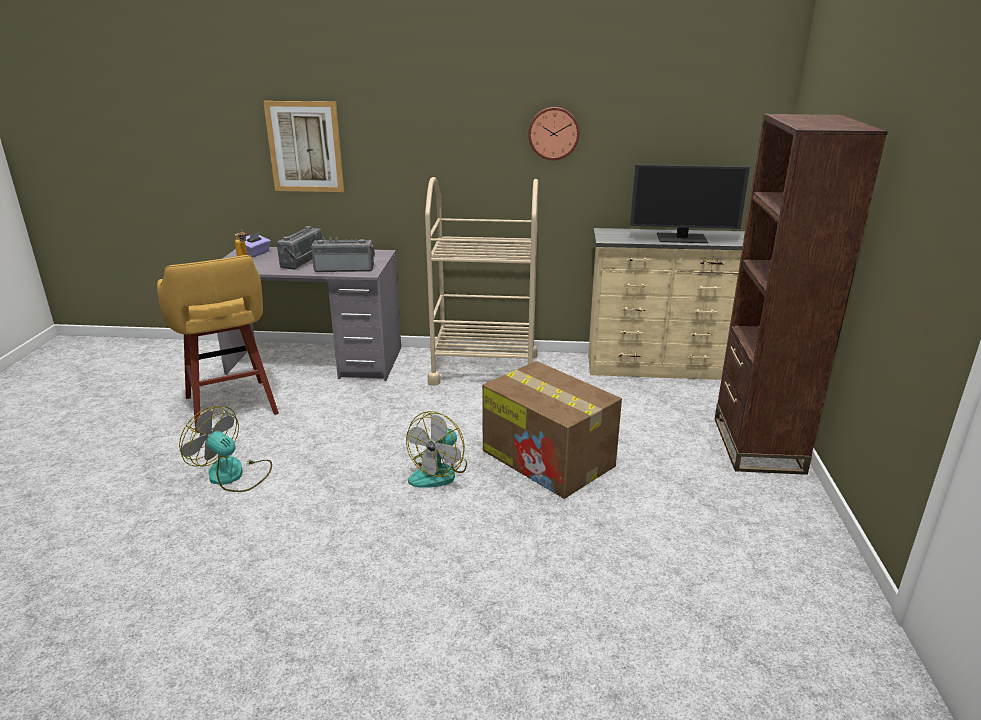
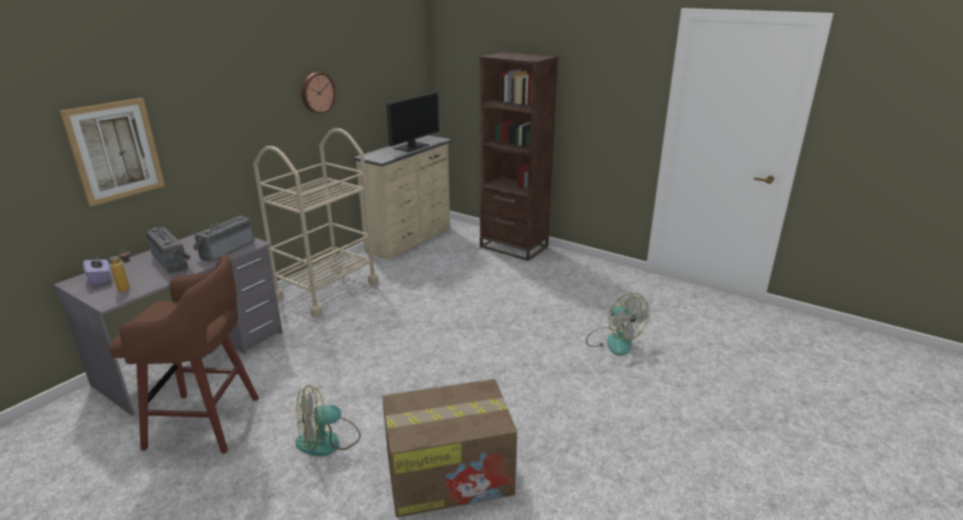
camera: 60 degrees left, 0 degrees up
(231, 407) = (207, 423): yellow stool -> brown stool
(439, 472) = (432, 345): fan -> fan (613, 341)
(549, 459) = (461, 304): cardboard box -> cardboard box (451, 474)

